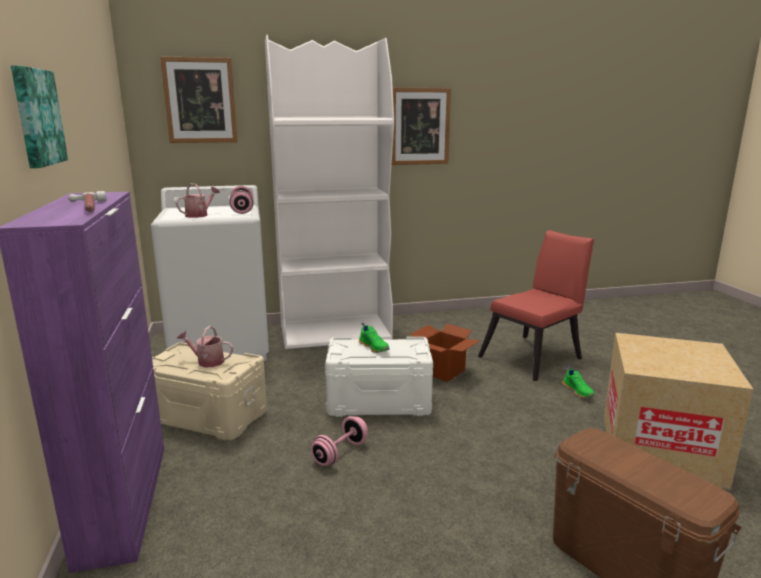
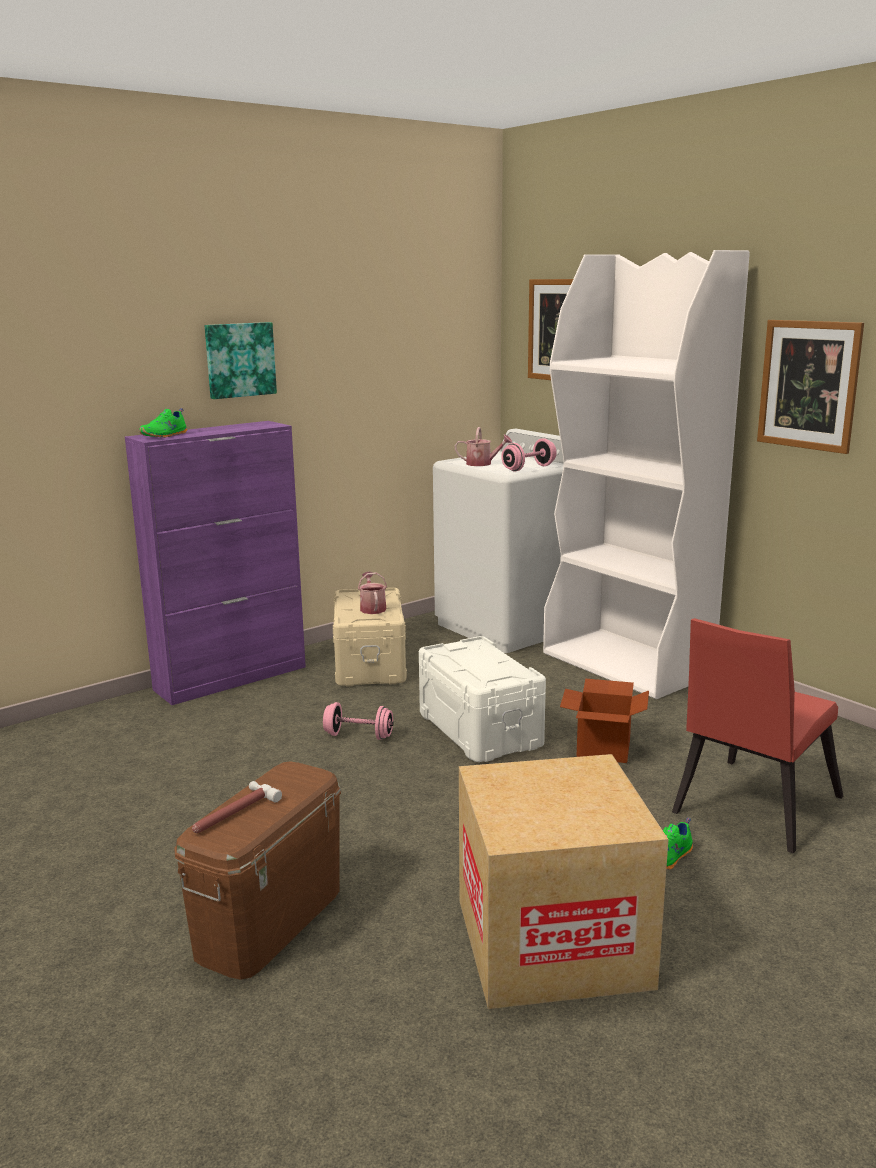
camera: 65 degrees right, 0 degrees up
(88, 207) = (206, 432): hammer -> hammer (232, 813)
(374, 347) = (484, 660): green shoe -> green shoe (165, 435)
(535, 356) = (750, 808): red chair -> red chair turned 105 degrees clockwise

